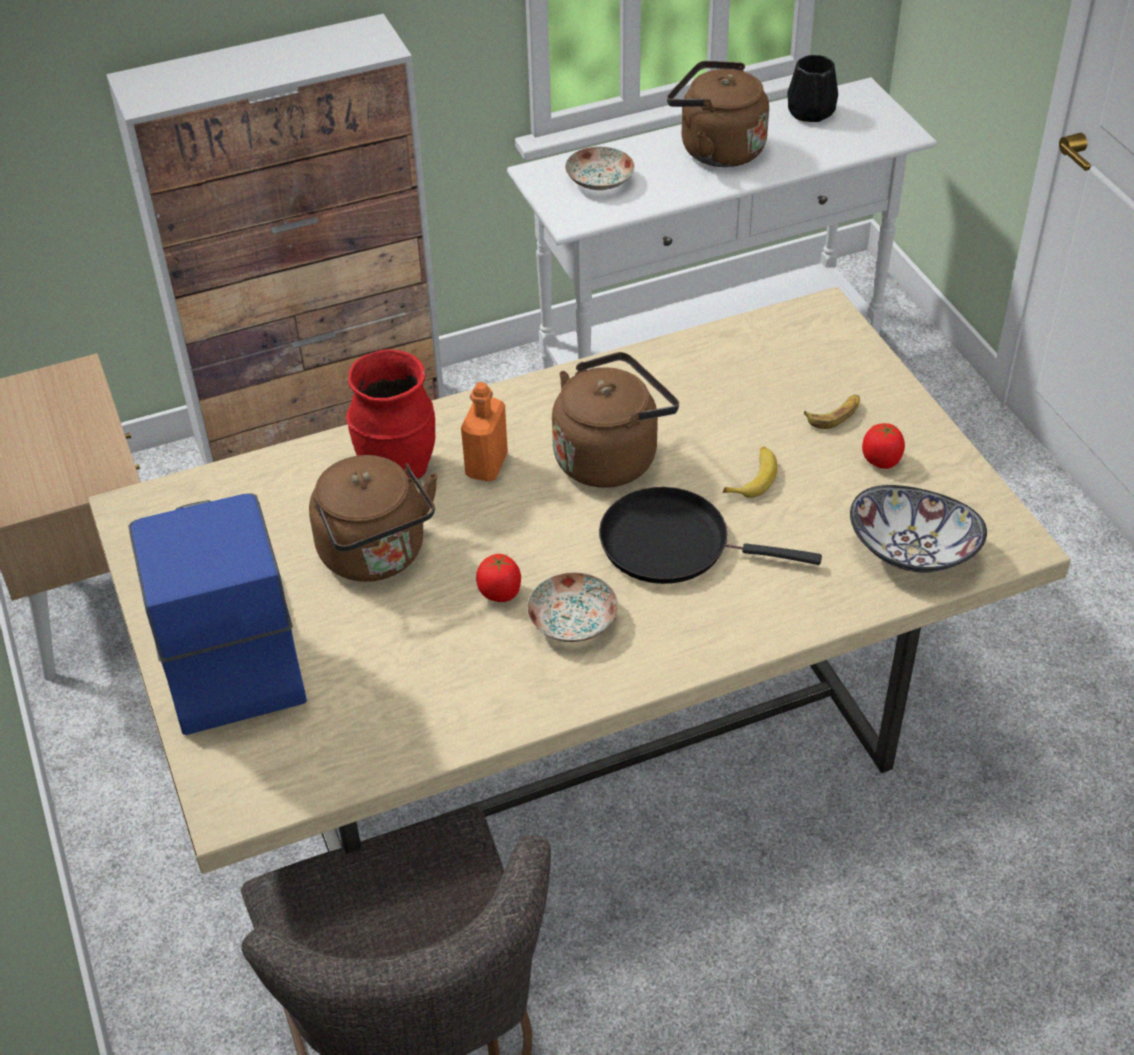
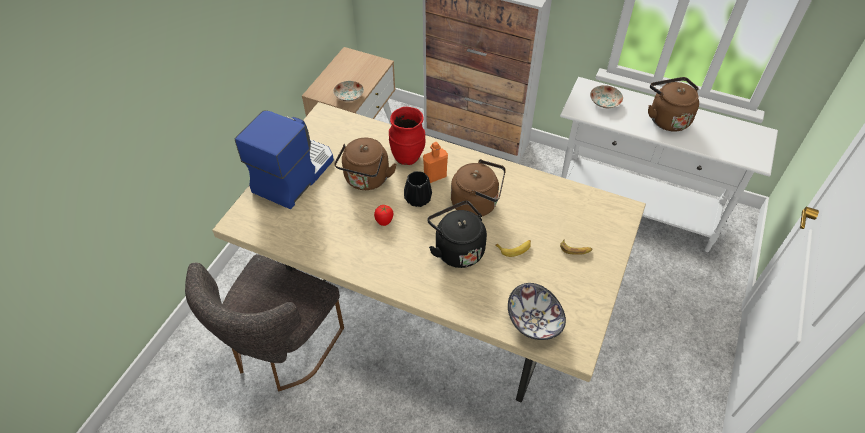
camera: 45 degrees right, 5 degrees up
(572, 621) = (392, 248): plate -> plate (348, 96)
(673, 543) = (457, 249): black frying pan -> black kettle
(811, 113) = (728, 128): black vase -> black vase (417, 199)
(881, 461) = (569, 280): tomato -> none

